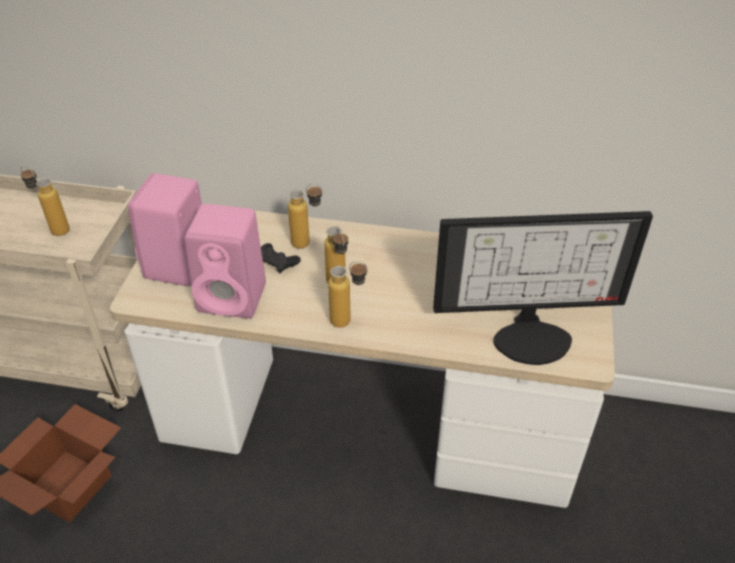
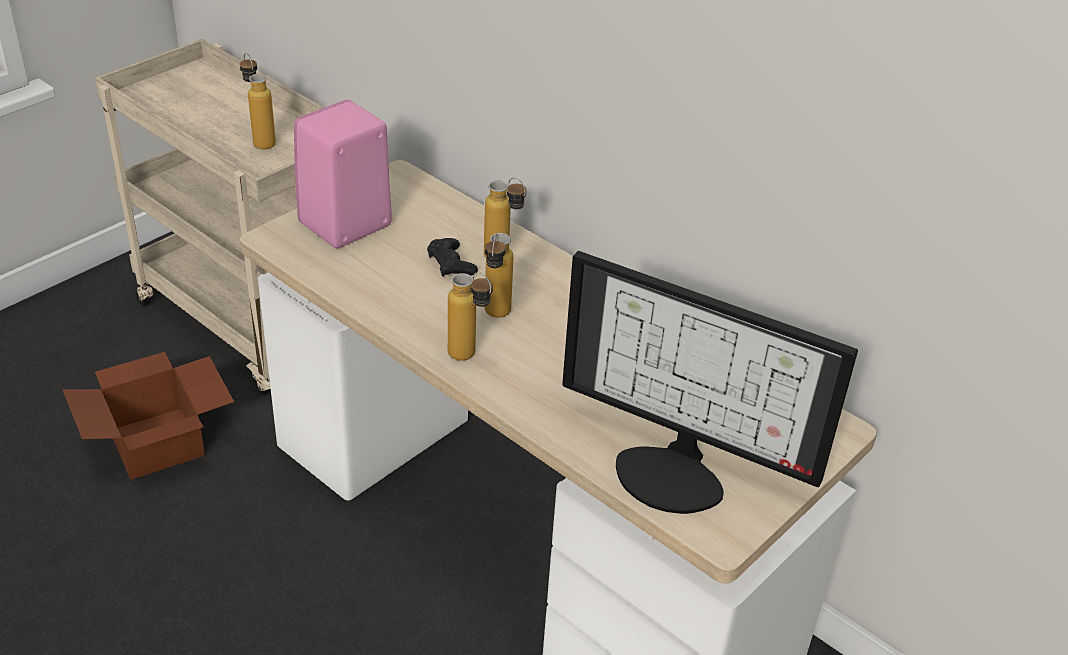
camera: 30 degrees right, 5 degrees down
(234, 297) = (372, 279): pink speaker -> none

